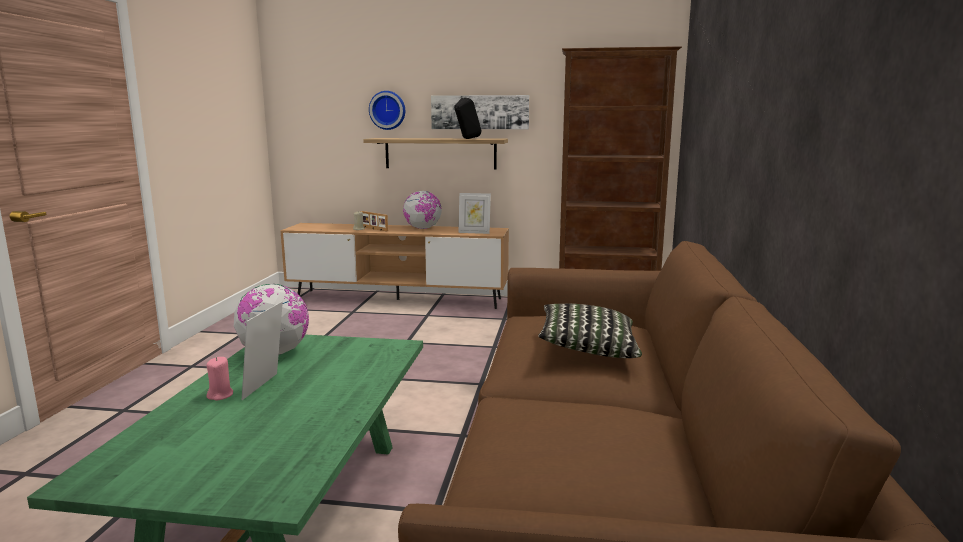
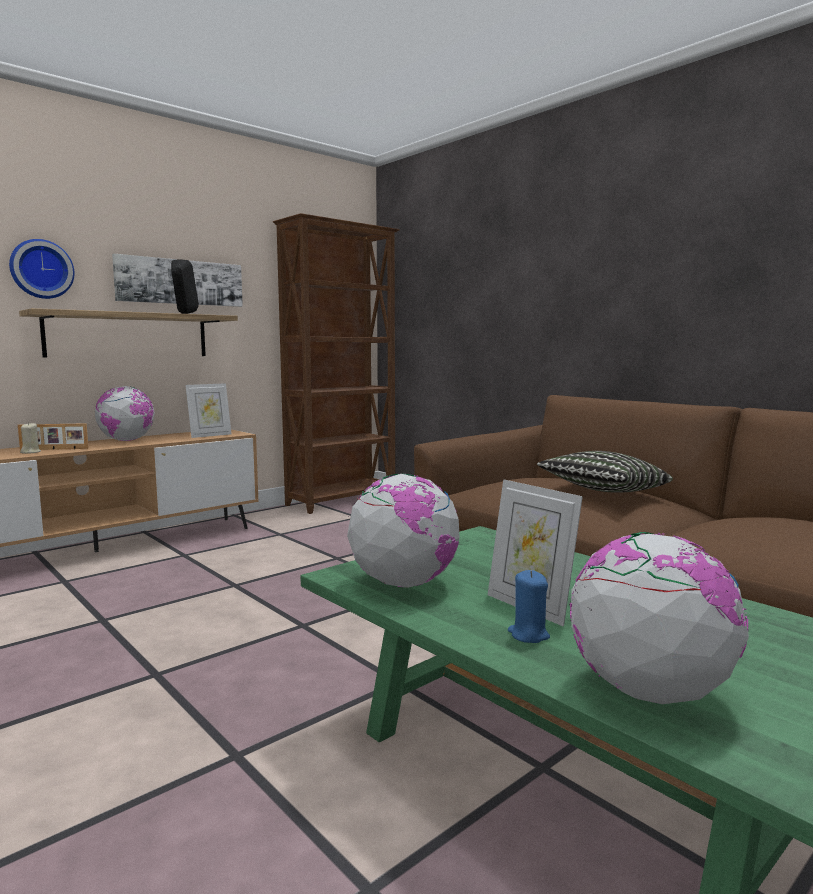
camera: 50 degrees left, 5 degrees down
(162, 435) = (649, 691): none -> globe
(220, 395) = (528, 635): pink candle -> blue candle

